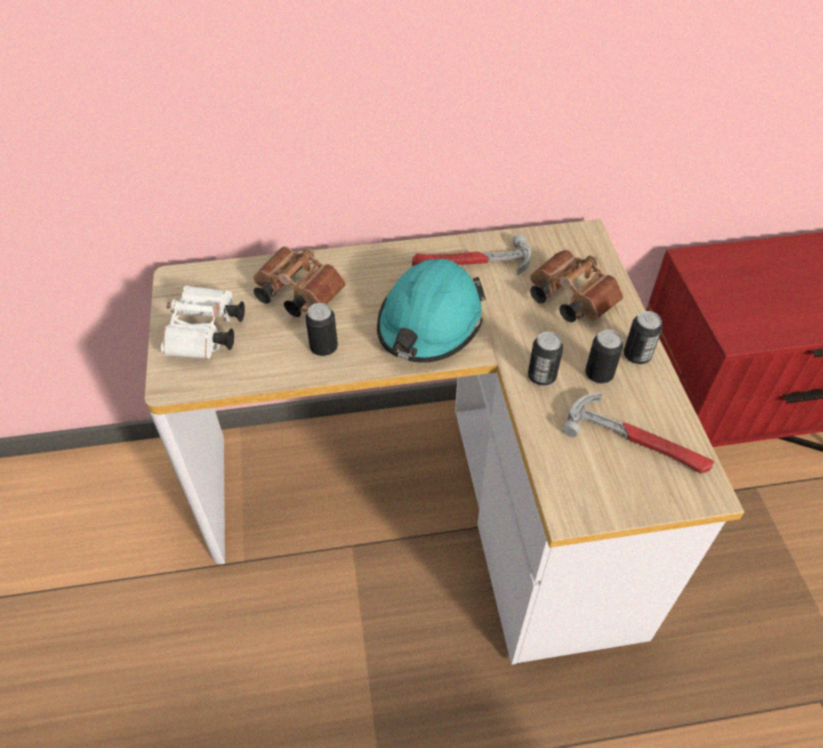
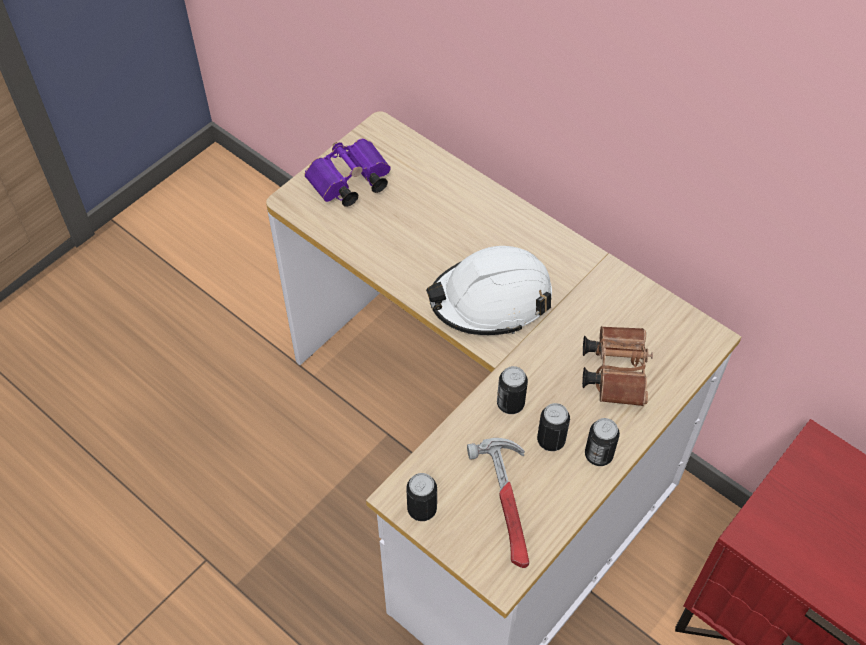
camera: 50 degrees right, 5 degrees up
(205, 335) = (348, 184): white binoculars -> purple binoculars
(296, 293) = (437, 202): brown binoculars -> none
(324, 347) = (404, 255): can -> can (422, 509)
(429, 324) = (491, 300): turquoise hard hat -> white hard hat
(471, 263) = (583, 283): hammer -> none

